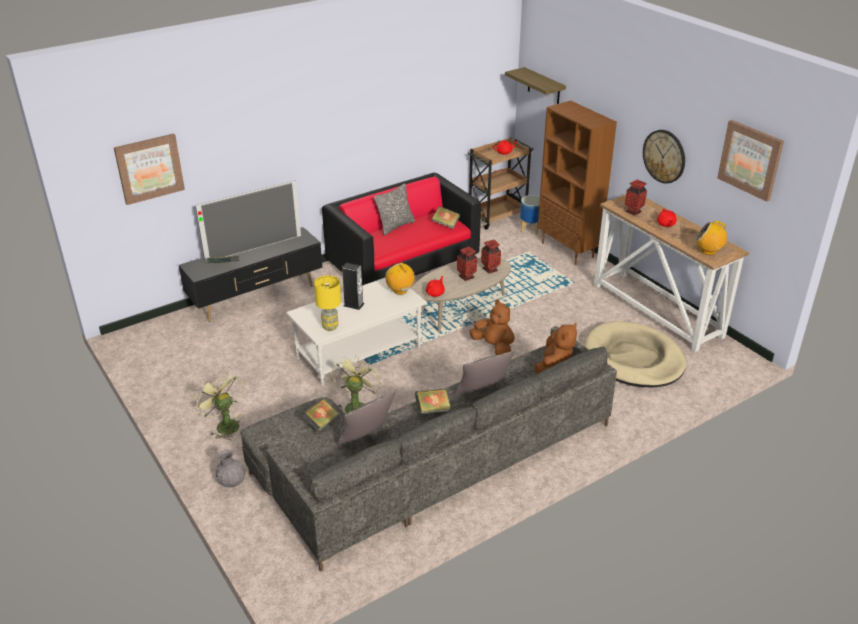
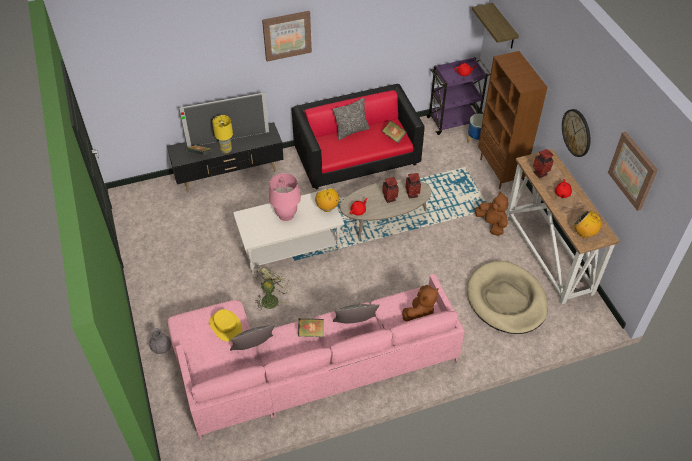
camera: 15 degrees right, 15 degrees up
(149, 168) = (143, 77): picture -> picture (287, 35)
(224, 425) = (171, 295): green fan -> none
(321, 423) = (226, 326): book -> yellow hat
(330, 327) = (260, 235): yellow table lamp -> yellow table lamp (226, 150)
(353, 304) = (286, 215): speaker -> pink table lamp
(428, 465) = (306, 366): grey sofa -> pink sofa
(493, 346) = (397, 263): brown plush toy -> brown plush toy (491, 224)
(497, 216) = (453, 121): brown cart -> purple cart

